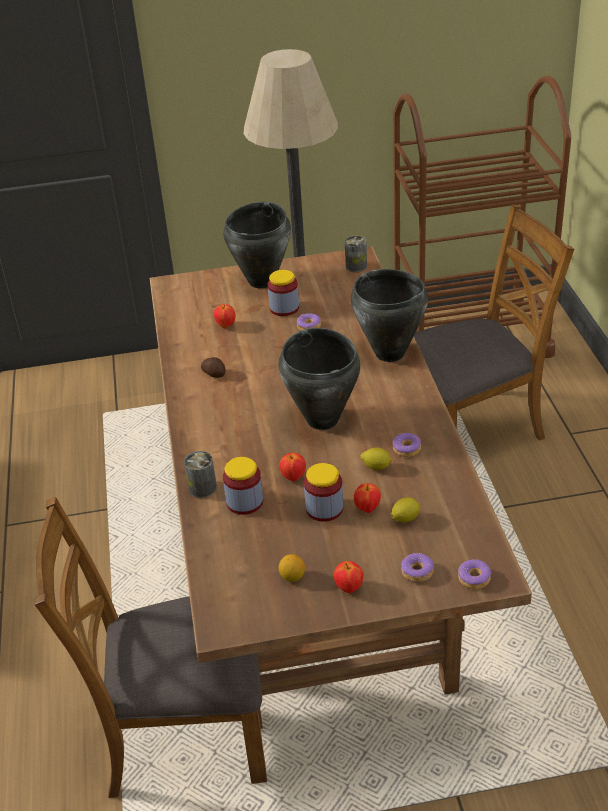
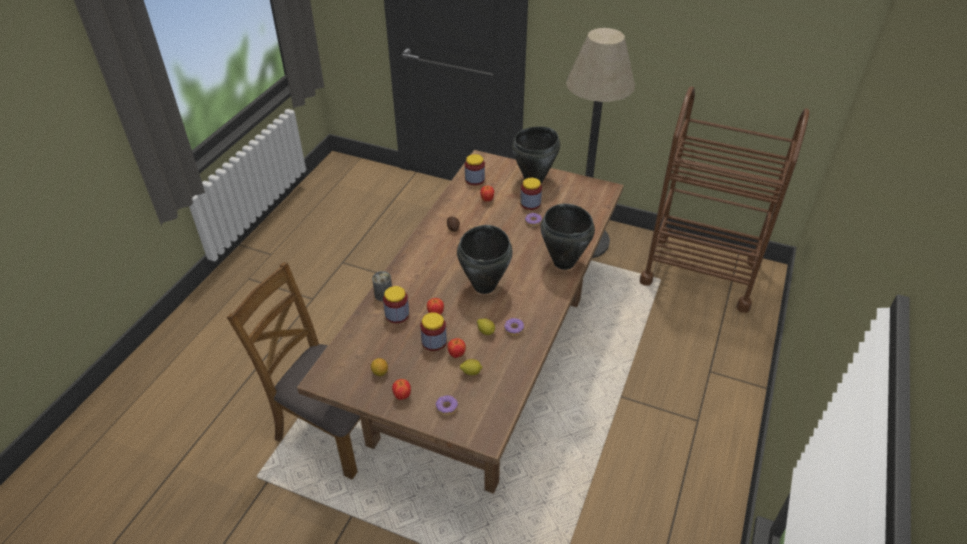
camera: 30 degrees right, 5 degrees up
(186, 310) = (474, 179): none -> jar
(356, 266) = (599, 194): can -> none
(472, 428) = (647, 335): brown chair -> none
(474, 579) = (473, 430): donut -> none

